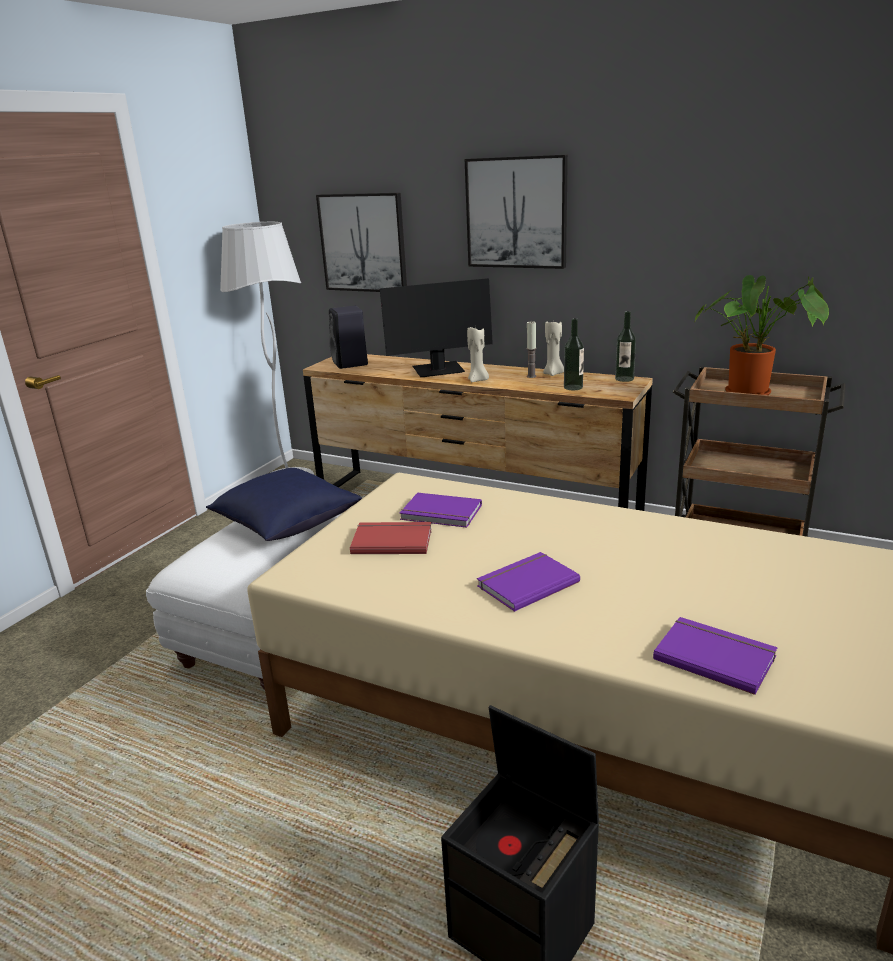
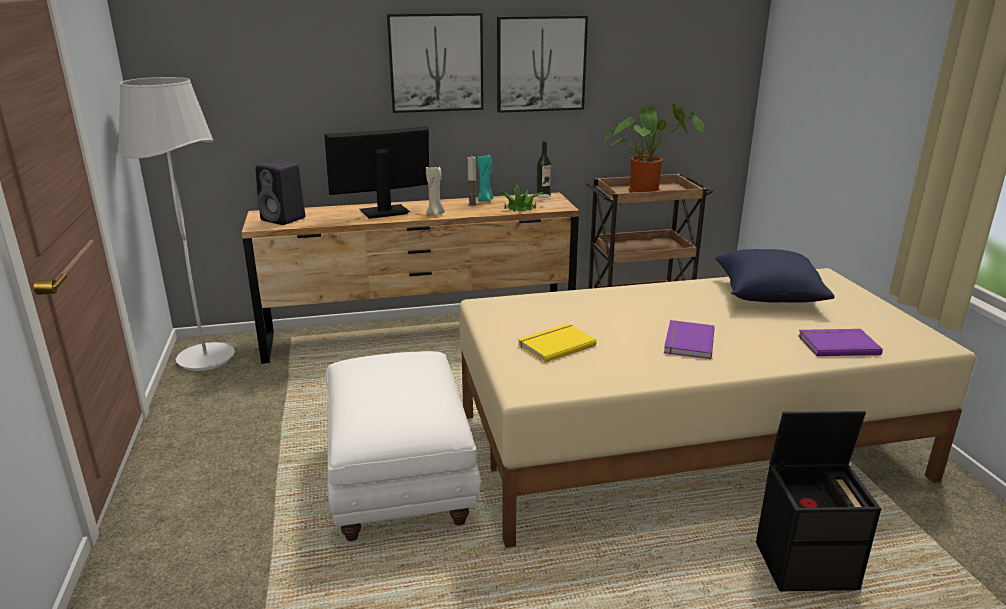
camera: 40 degrees left, 0 degrees up
(286, 524) = (400, 369): blue pillow -> blue pillow (768, 295)
(363, 243) = (269, 96): picture -> picture (541, 64)
(392, 540) = (555, 344): red book -> yellow book
(438, 370) = (384, 212): monitor -> monitor turned 150 degrees counterclockwise
(441, 514) = (554, 318): purple book -> none
(553, 374) = (485, 200): beige candle -> turquoise candle
(573, 387) = (520, 207): bottle -> potted plant

